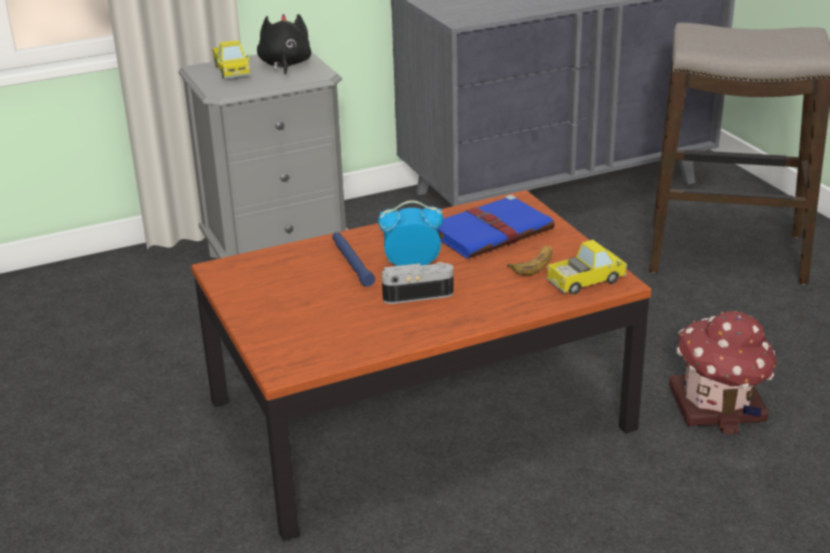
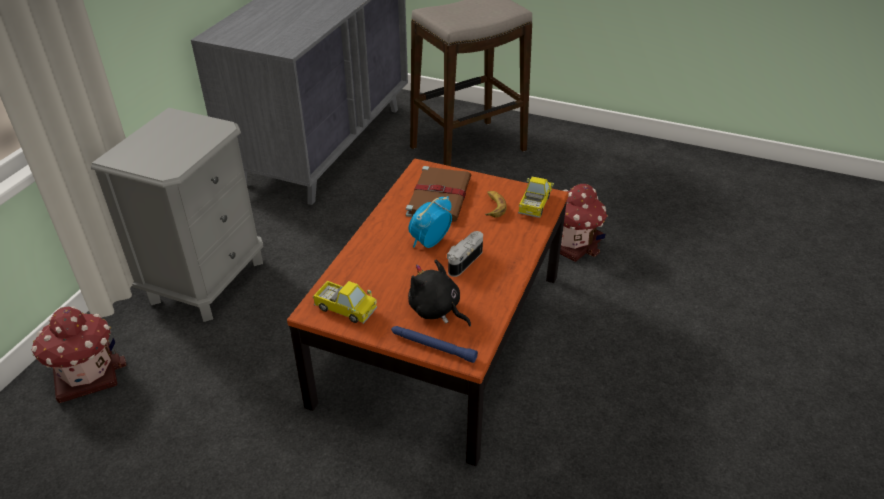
camera: 45 degrees left, 10 degrees up
(100, 283) = (86, 373): none -> toy house
(232, 71) = (146, 150): toy truck -> toy truck (345, 309)
(285, 65) = (181, 129): black plush toy -> black plush toy (436, 310)
(351, 262) = (392, 260): blue flashlight -> blue flashlight (432, 346)
(492, 231) = (439, 196): blue book -> brown book

